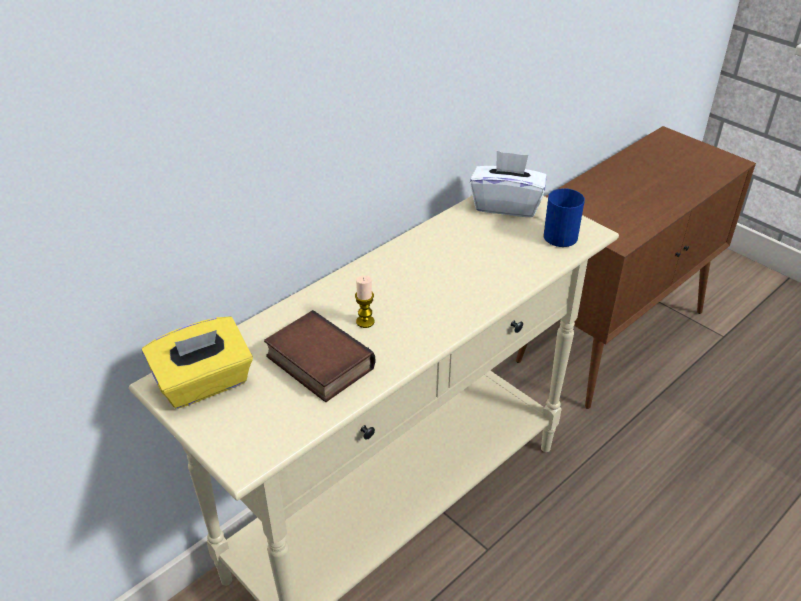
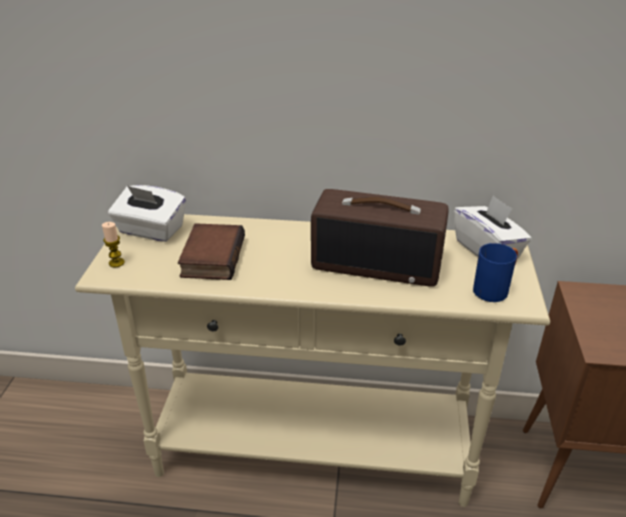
camera: 50 degrees right, 5 degrees down
(204, 383) = (151, 230): yellow tissue box -> white tissue box
(365, 321) = (272, 255): candle -> candle (116, 263)
(456, 268) = (378, 263): none -> radio

